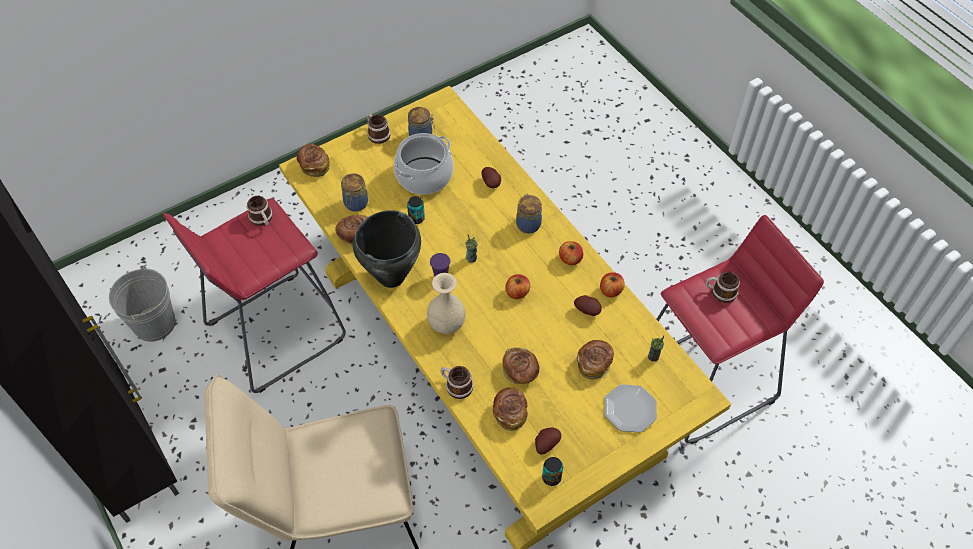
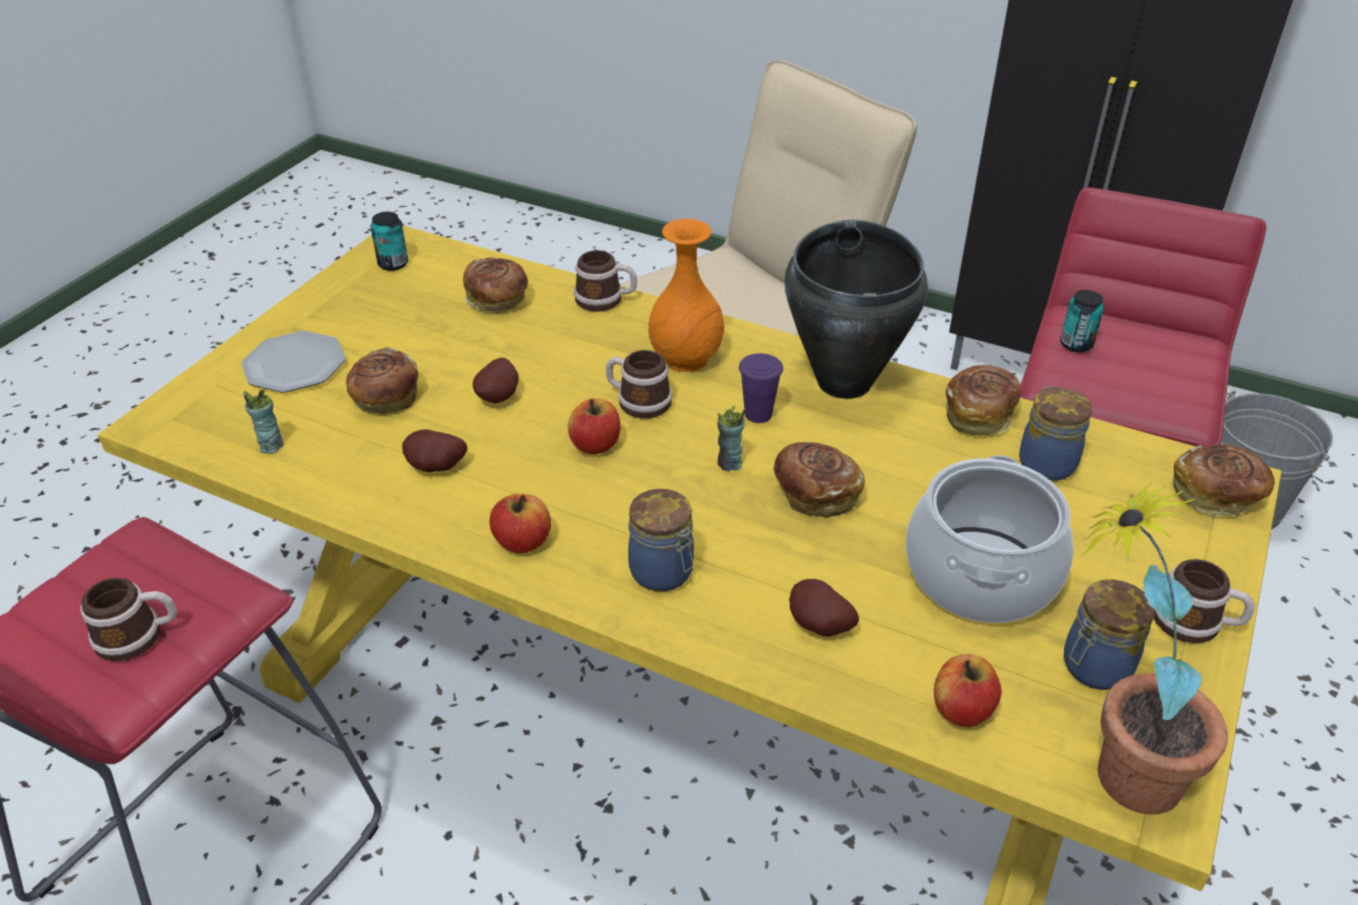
camera: 150 degrees right, 15 degrees down
(262, 219) = (1171, 393): mug -> mug (637, 401)
(416, 218) = (903, 486): can -> can (1076, 344)
(446, 113) = (1112, 767): none -> potted plant
(446, 324) = (686, 359): beige vase -> orange vase
(520, 372) = (512, 346): bread -> bread (815, 494)
(545, 444) = (421, 289): potato -> potato (500, 397)
(610, 290) = (402, 518): apple -> apple (962, 709)

